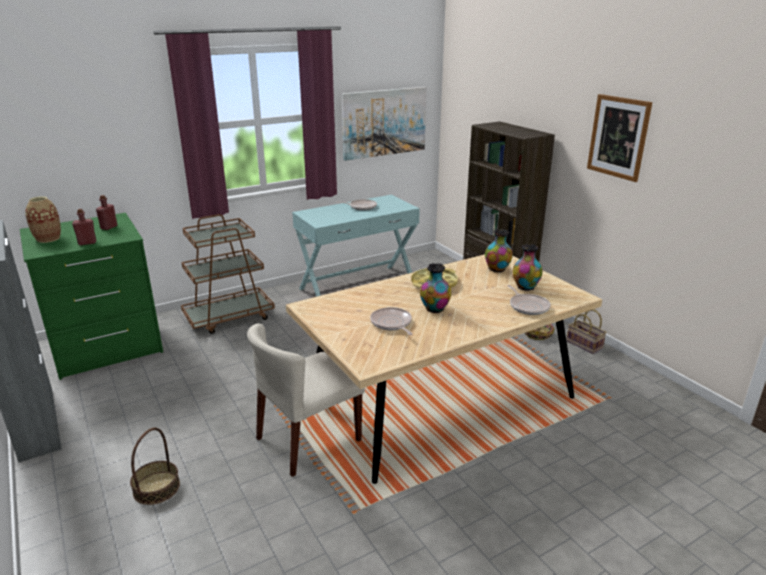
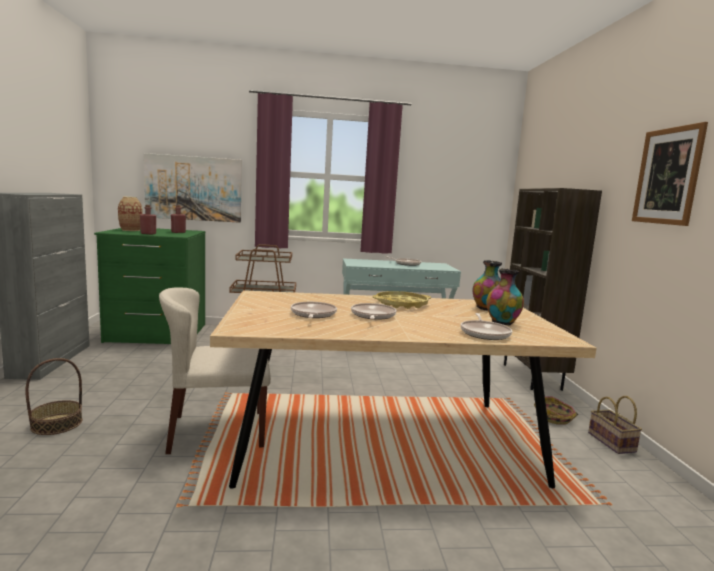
camera: 25 degrees right, 15 degrees down
(384, 122) = (449, 197): picture -> picture (193, 188)
(434, 309) = (372, 316): vase -> frying pan

